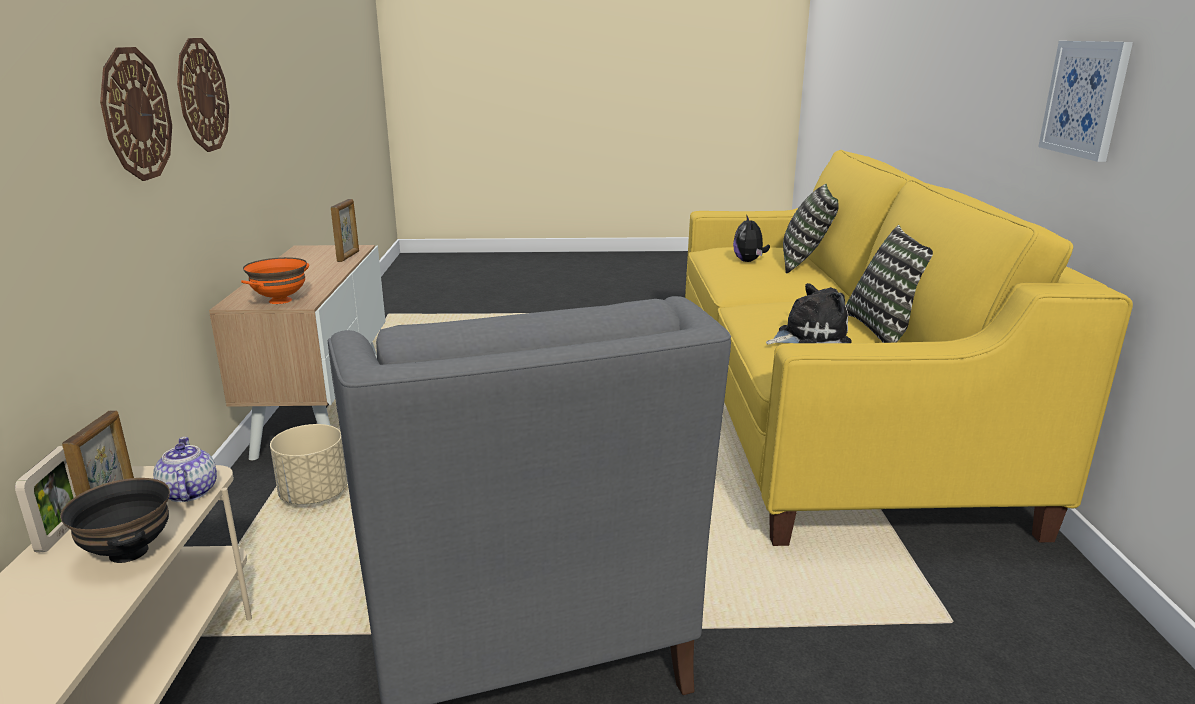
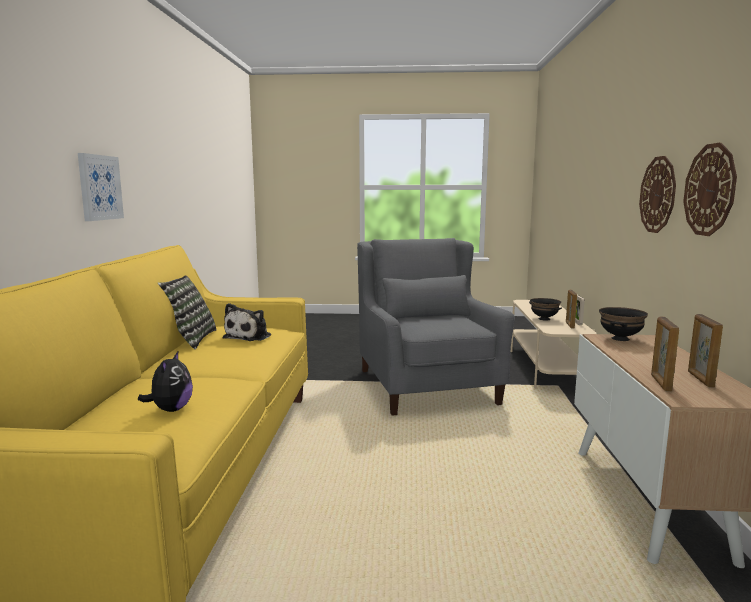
camera: 175 degrees left, 10 degrees down
(188, 493) = (550, 328): teapot -> none
(280, 301) = (620, 338): orange bowl -> black bowl
(306, 260) = (700, 379): none -> picture frame
(314, 495) = (564, 430): beige planter -> none
(806, 263) = (103, 408): pillow -> none
(808, 337) = (249, 336): plush toy -> plush toy turned 60 degrees counterclockwise

